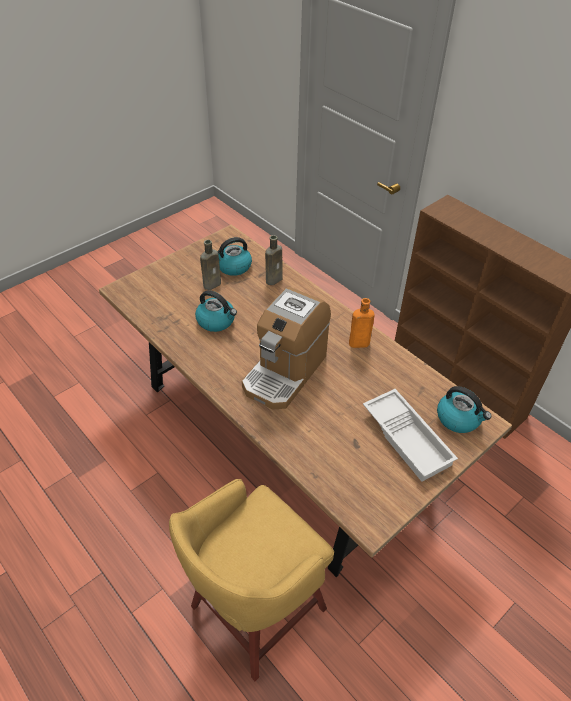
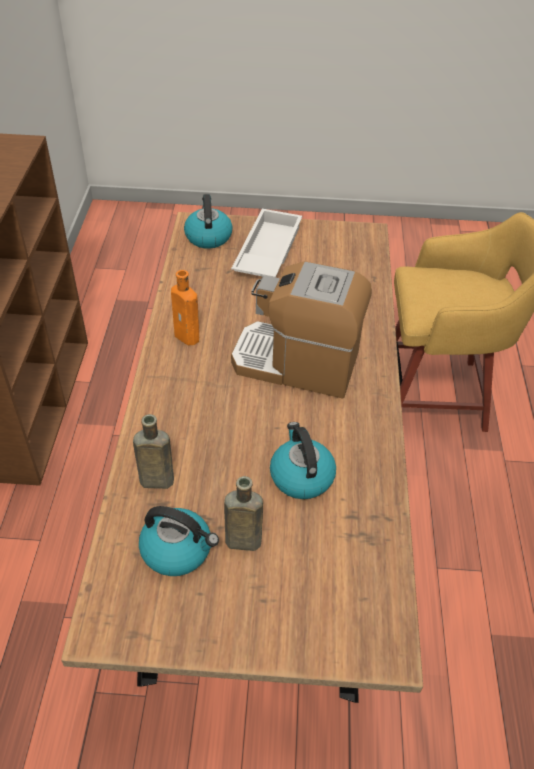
camera: 135 degrees left, 0 degrees up
(284, 372) = (297, 363): coffee machine -> coffee machine turned 150 degrees counterclockwise

